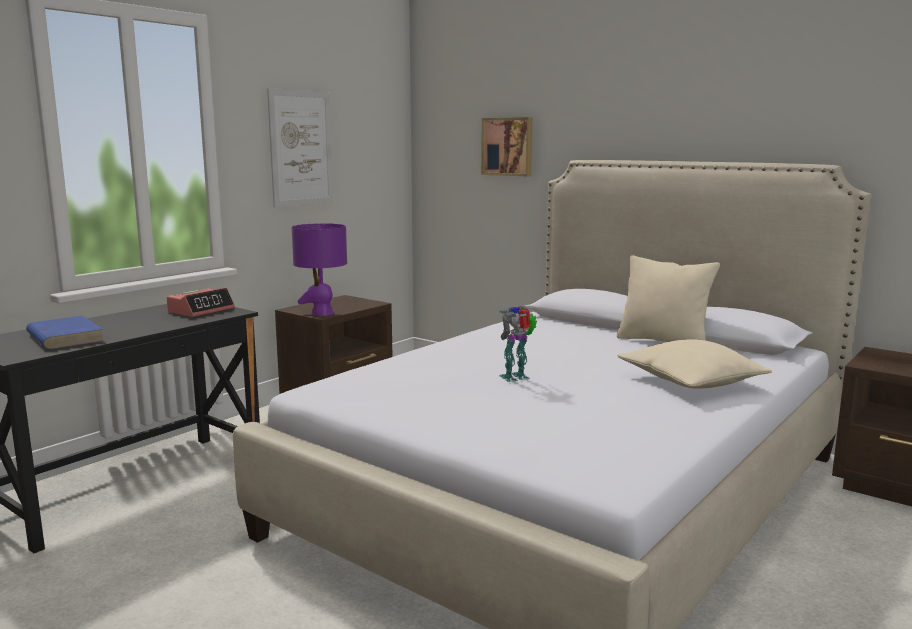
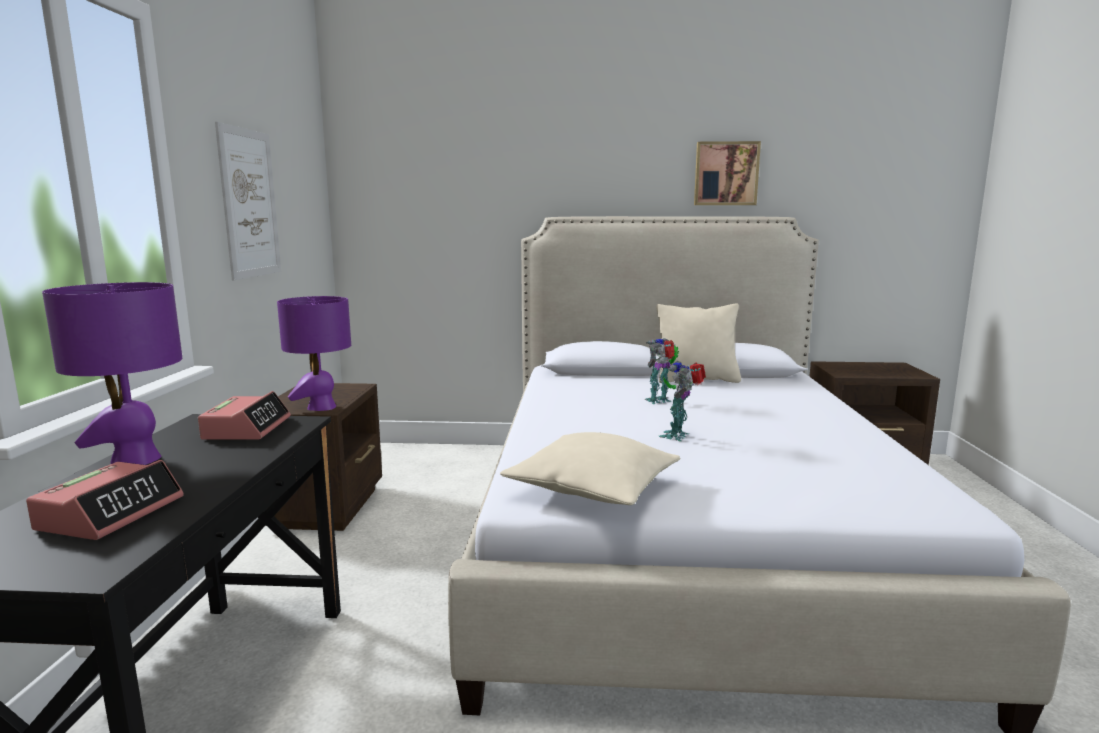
camera: 35 degrees left, 0 degrees up
(65, 337) = (111, 513): blue book -> alarm clock
(122, 316) = (136, 459): none -> purple table lamp
(508, 146) = (463, 204): picture -> picture (726, 174)
(575, 351) = (660, 401): none -> toy robot
(690, 382) = (794, 410): beige pillow -> beige pillow (593, 489)

